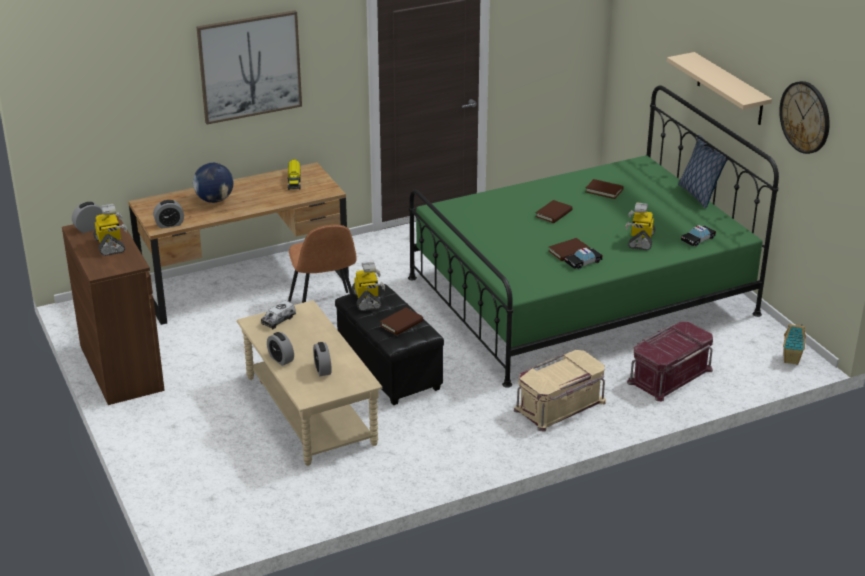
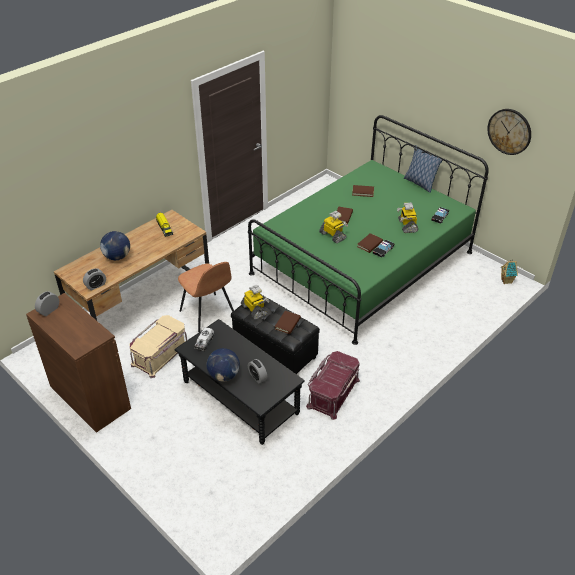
camera: 20 degrees left, 10 degrees up
(110, 245) = (74, 322): toy robot -> toy robot (333, 236)
(250, 66) = (122, 156): picture -> none
(281, 359) = (224, 375): alarm clock -> globe
(310, 410) = (240, 397): beige coffee table -> black coffee table
(560, 406) = (396, 350): beige storage box -> beige storage box (161, 355)
(669, 375) = (445, 310): red storage box -> red storage box (332, 392)
(730, 89) = (441, 115): beige shelf -> none

